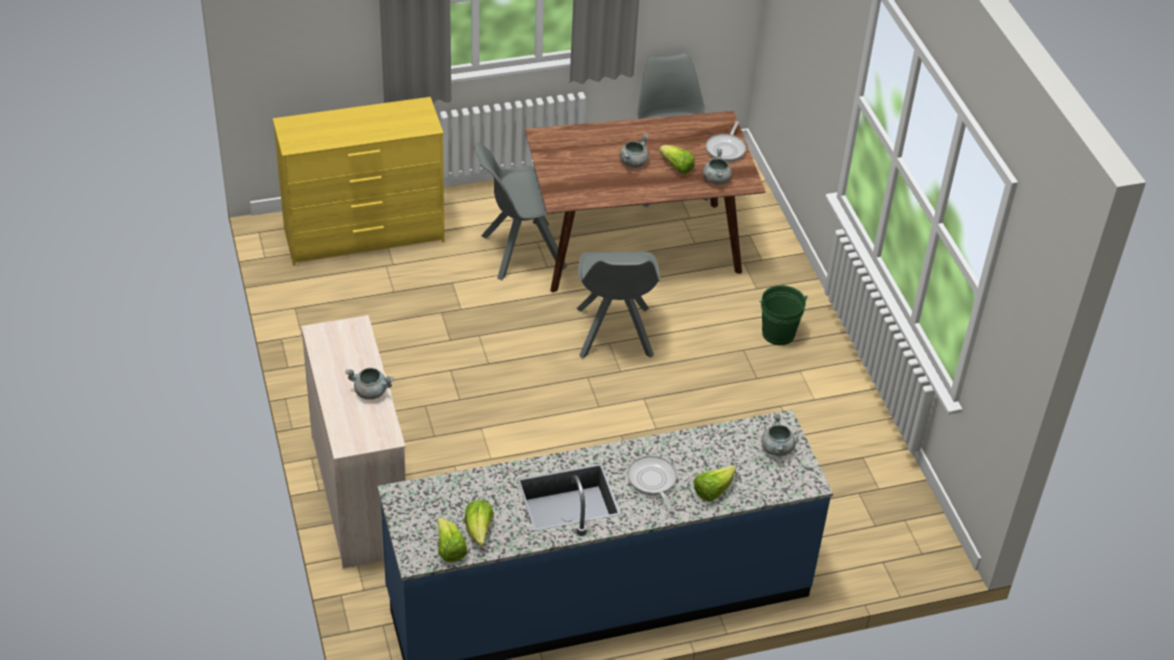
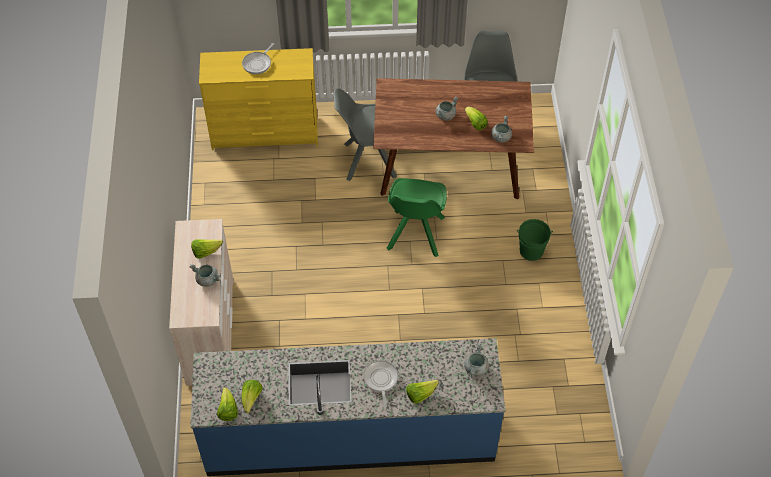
camera: 15 degrees right, 10 degrees up
(357, 358) = (206, 252): none -> lettuce
(614, 334) = (415, 234): grey chair -> green chair
(726, 149) = (515, 113): frying pan -> frying pan (258, 63)

